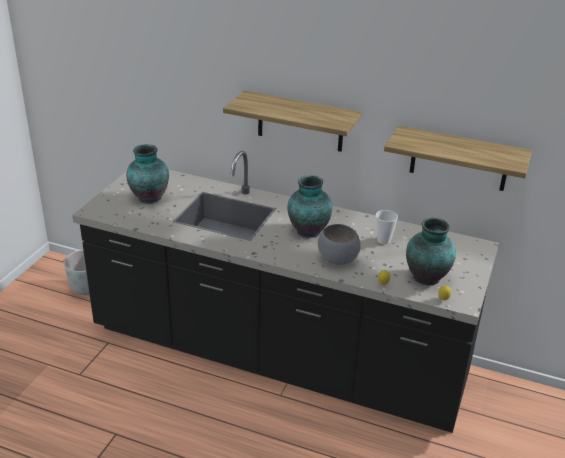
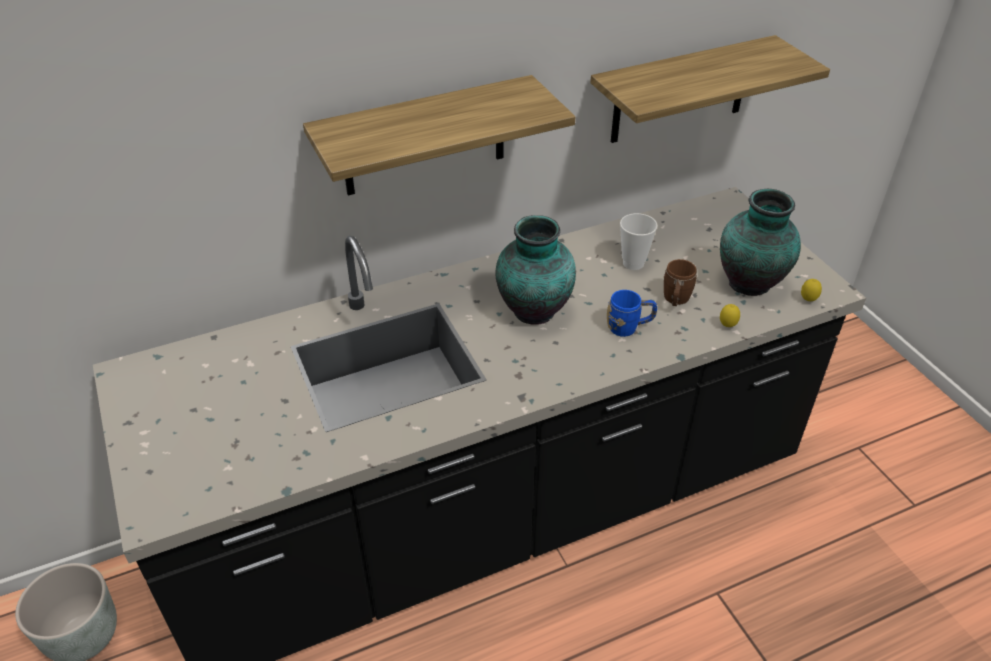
camera: 45 degrees left, 10 degrees up
(148, 198) = (220, 417): vase -> none
(337, 259) = (629, 327): grey bowl -> blue mug
(377, 263) = (675, 301): none -> brown mug

